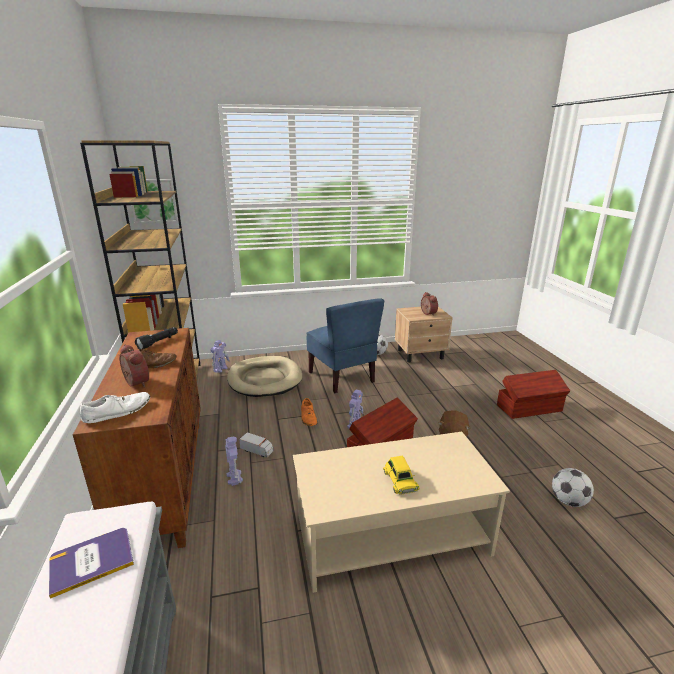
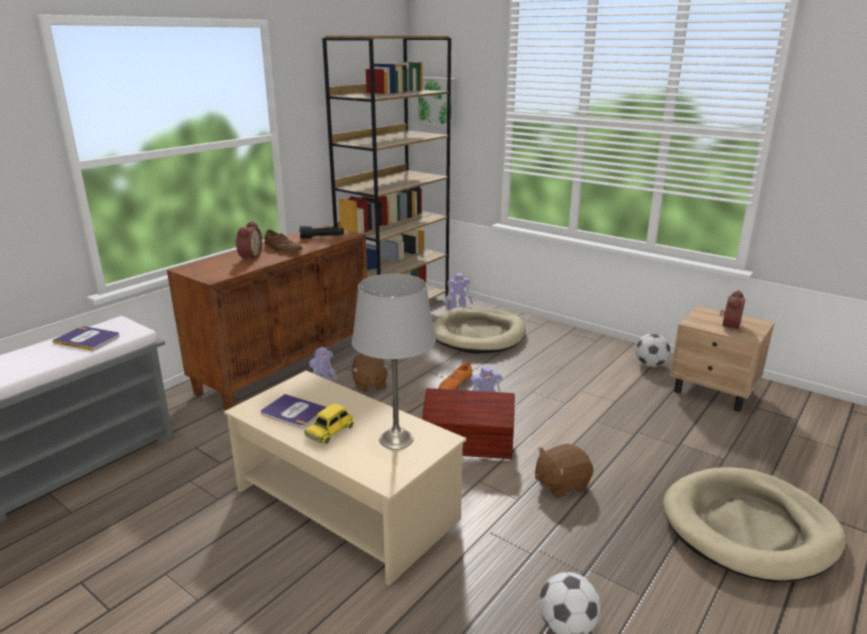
camera: 50 degrees right, 0 degrees up
(118, 412) = (206, 268): white shoe -> none
(257, 451) = (369, 385): toy truck -> brown plush toy
(342, 377) = (558, 368): blue chair -> none
(353, 487) = (293, 412): none -> book
(440, 456) = (397, 439): none -> grey table lamp
(530, 408) = (749, 528): brown storage box -> beige dog bed

